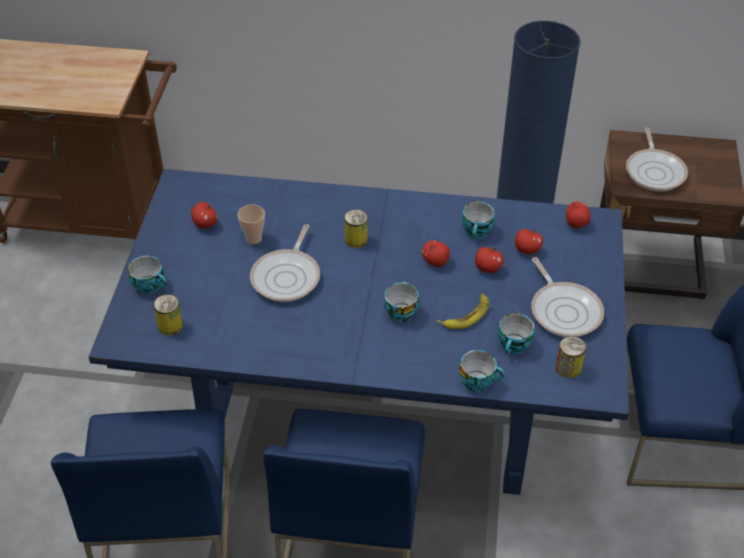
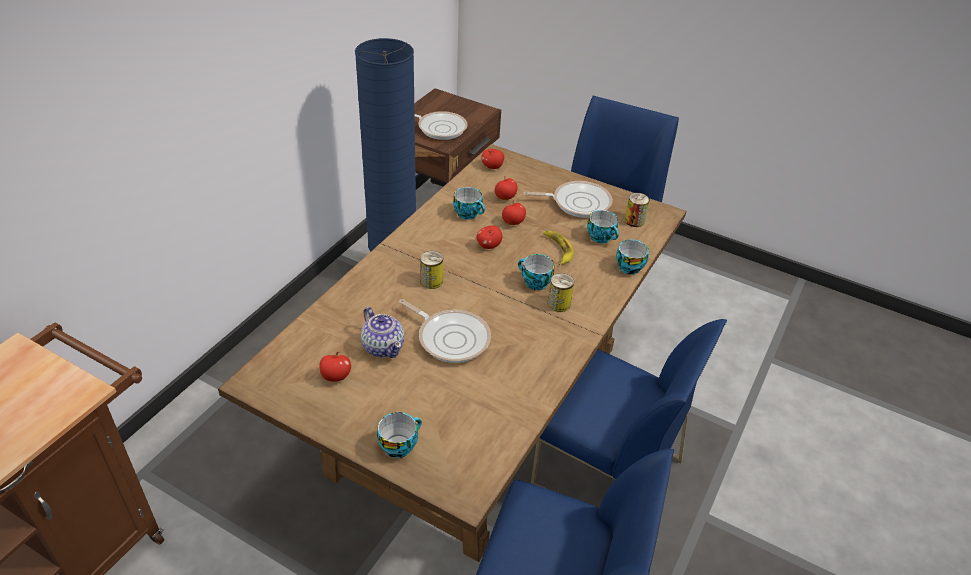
camera: 70 degrees left, 5 degrees down
(170, 326) = (468, 443): can -> can (559, 304)
(253, 239) = (383, 346): cup -> teapot
(374, 401) = (478, 410): blue dining table -> brown dining table

